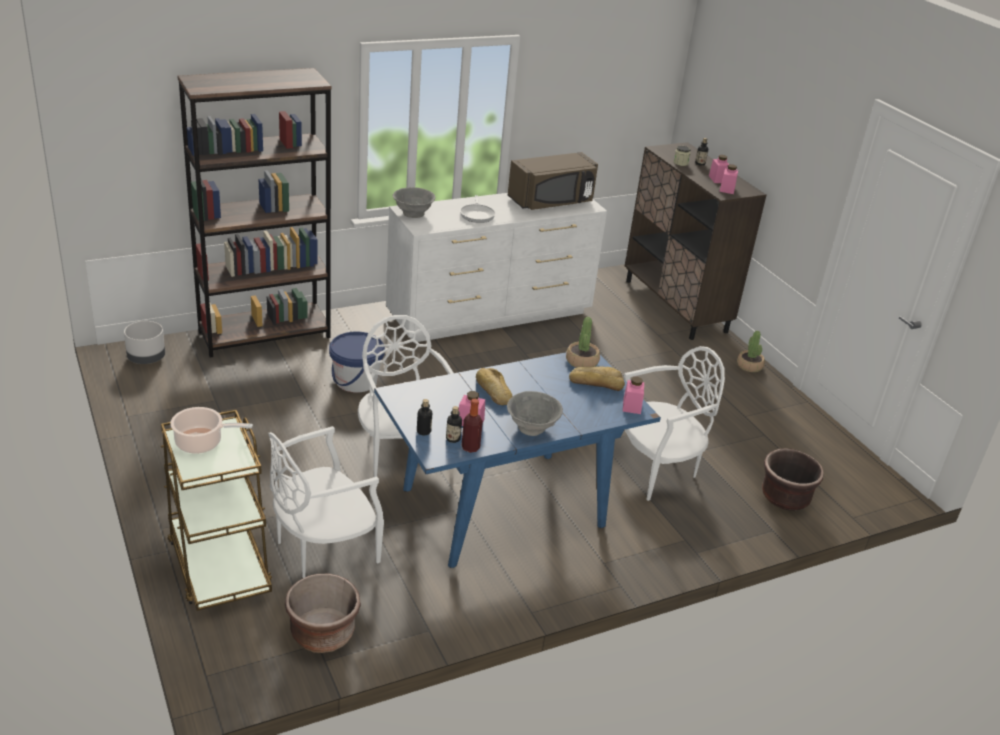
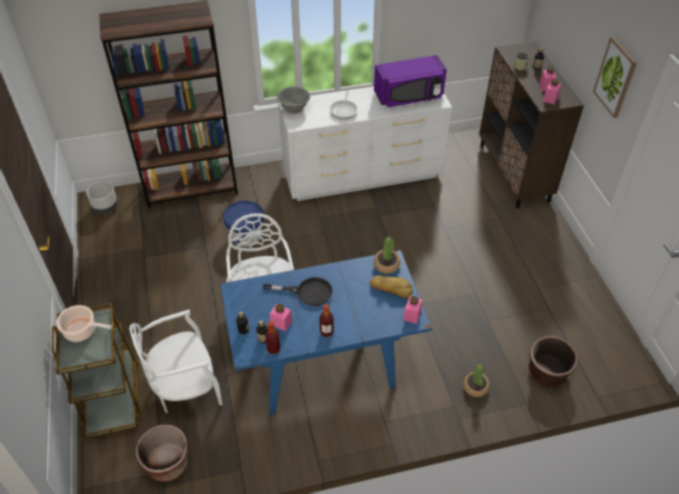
camera: 15 degrees right, 15 degrees up
(493, 391) = (307, 292): bread -> black frying pan
(532, 427) = (326, 332): grey bowl -> bottle
(552, 201) = (409, 96): brown microwave -> purple microwave
(656, 468) = (450, 335): white chair -> none
(749, 366) = (558, 237): potted plant -> potted plant (475, 387)
(806, 148) = (615, 77): none -> picture

